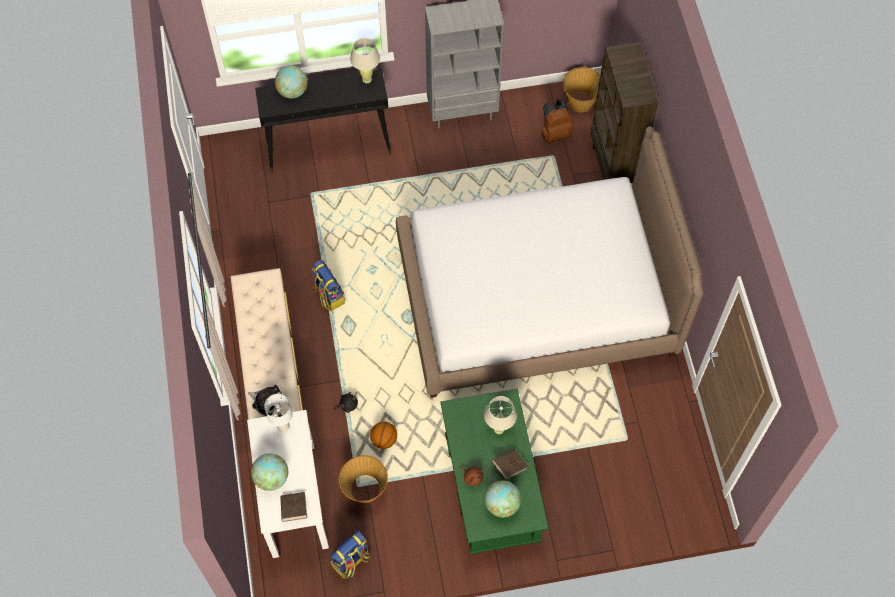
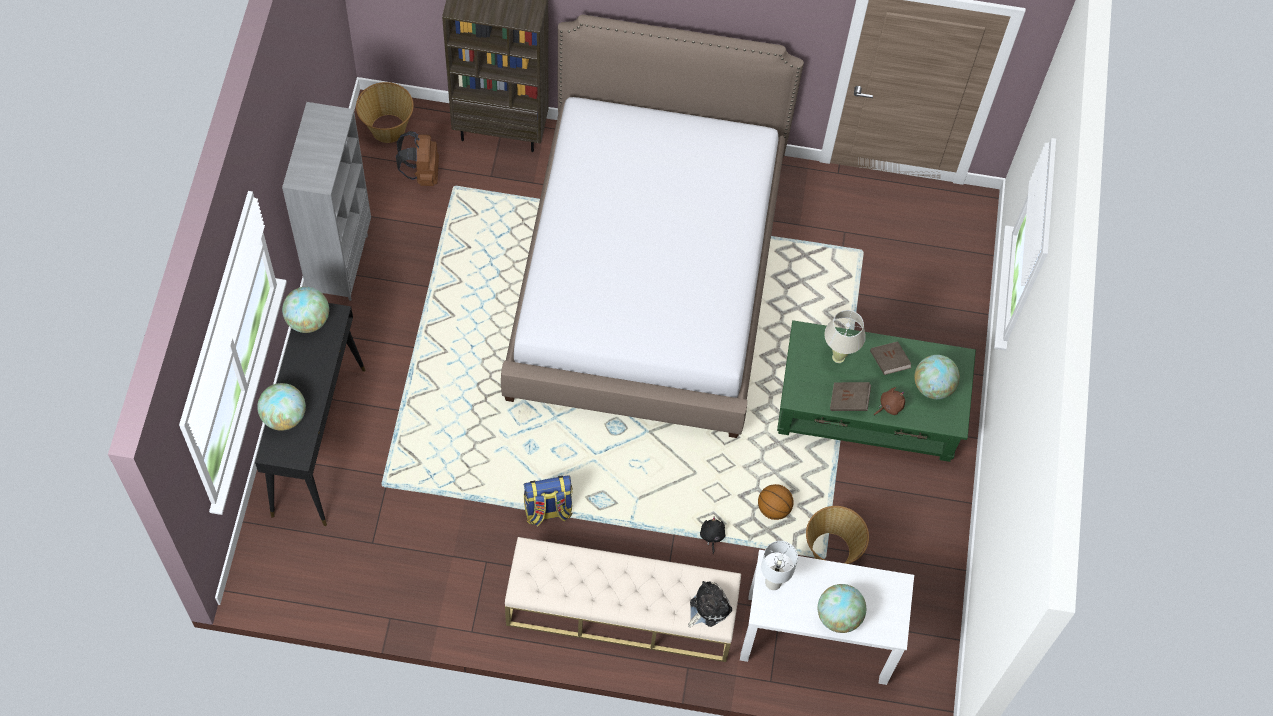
camera: 75 degrees left, 0 degrees up
(294, 509) = (888, 602): brown book -> brown book (849, 401)
(351, 561) = (918, 595): backpack -> none
(367, 79) = (308, 320): beige table lamp -> globe

